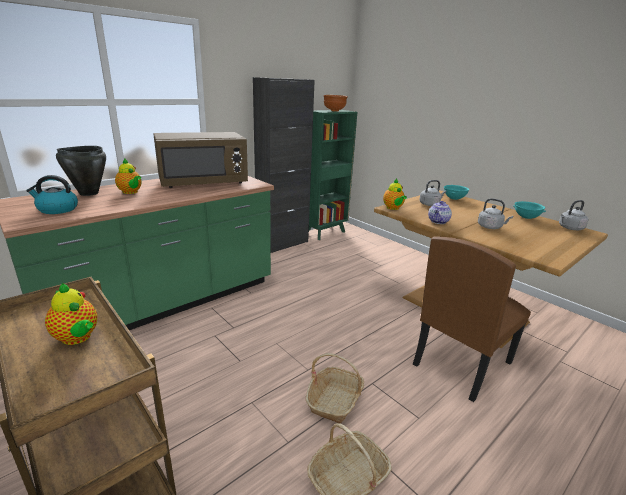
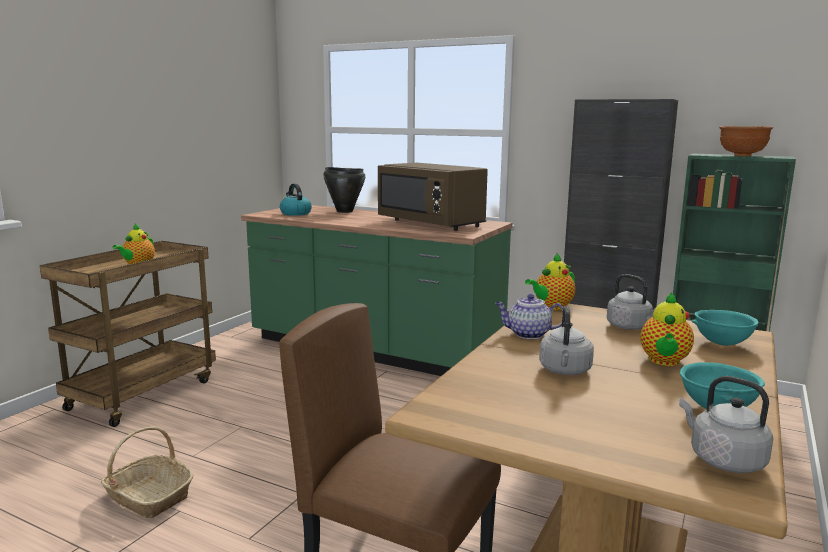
camera: 70 degrees right, 10 degrees down
(131, 192) = (363, 216): teapot -> teapot (664, 361)
(335, 400) = (260, 472): basket -> none

